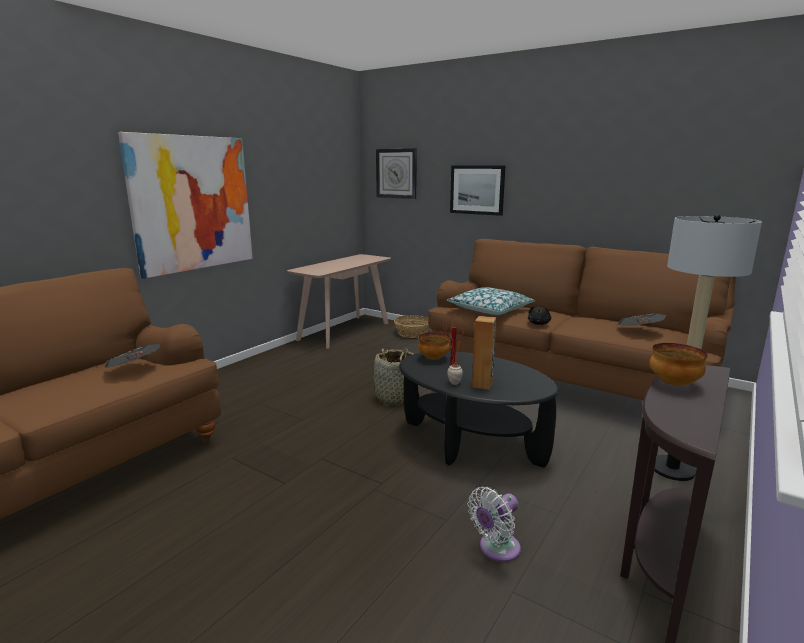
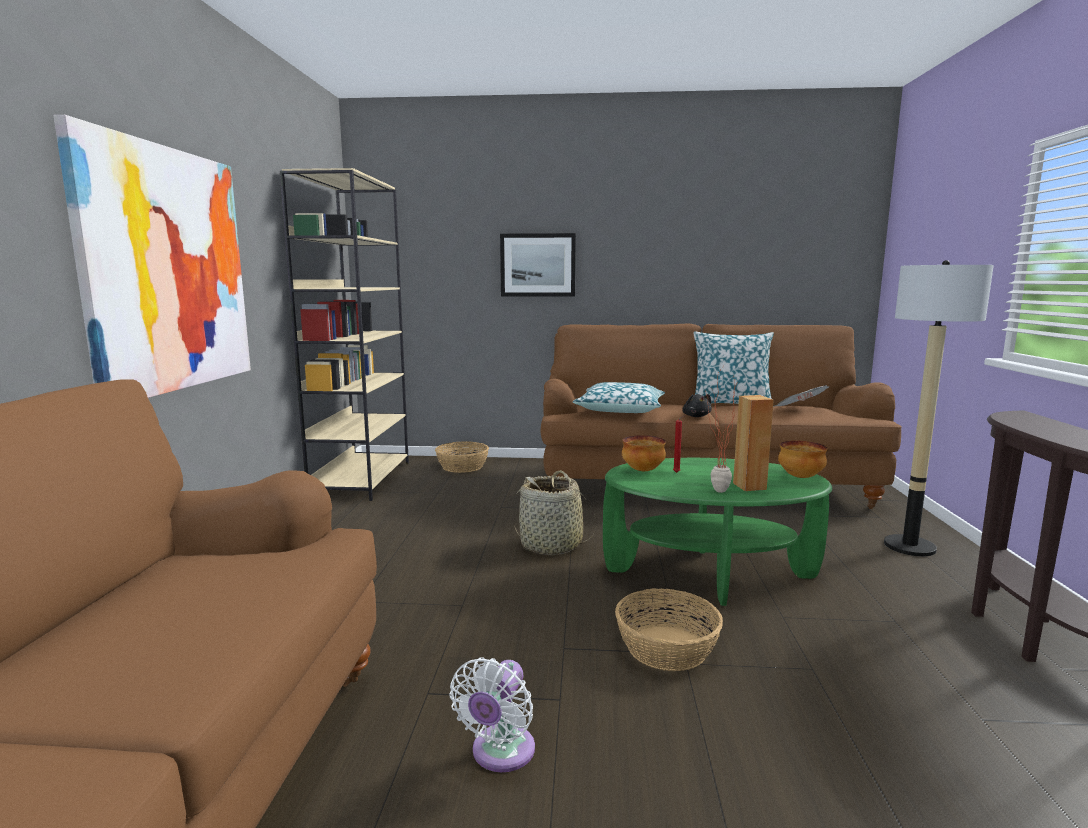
camera: 30 degrees left, 5 degrees down
(134, 369) = (245, 569): newspaper -> none
(344, 331) = (361, 479): beige console table -> beige bookcase
(376, 477) = (665, 648): none -> basket
(396, 173) = (412, 245): wall clock -> none
(471, 443) = (710, 574): black coffee table -> green coffee table
(496, 549) = (903, 681): white fan -> white fan (500, 754)
(595, 316) = (730, 403): none -> pillow
(673, 384) = (1033, 427): bowl -> bowl (799, 477)

